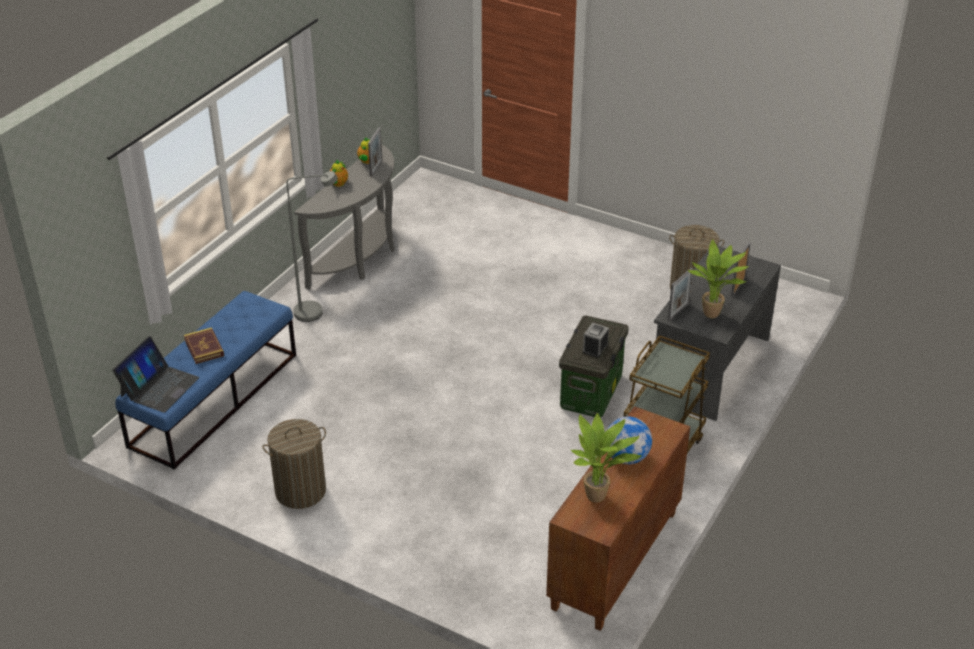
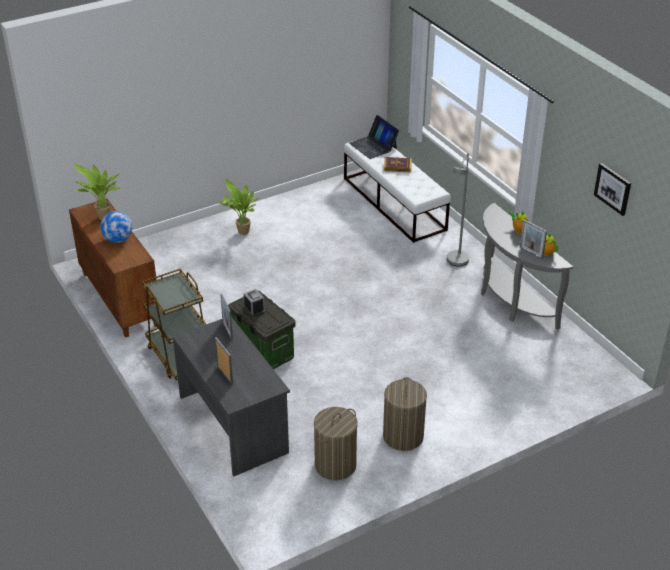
camera: 120 degrees right, 0 degrees up
(214, 399) = (394, 204): blue bench -> white bench
(300, 491) = (286, 212): laundry basket -> laundry basket (403, 436)
(366, 36) = (613, 188): none -> picture
(714, 315) = (206, 345): potted plant -> potted plant (242, 233)

